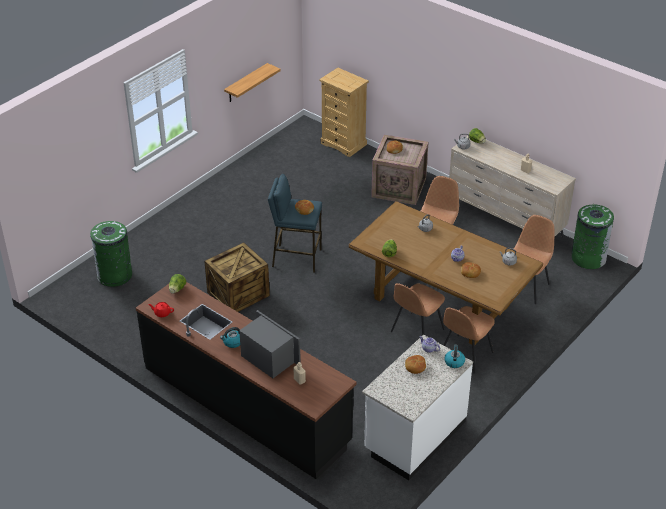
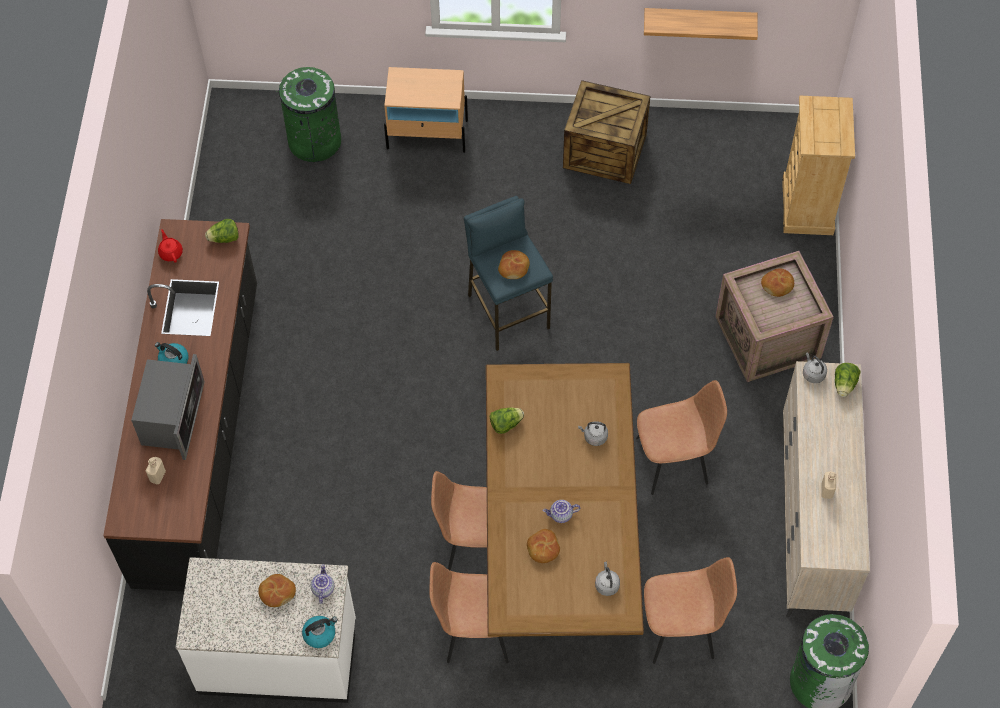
camera: 55 degrees right, 20 degrees up
(161, 235) = (427, 134): none -> beige nightstand
(238, 293) = (386, 292): crate -> crate (605, 150)

